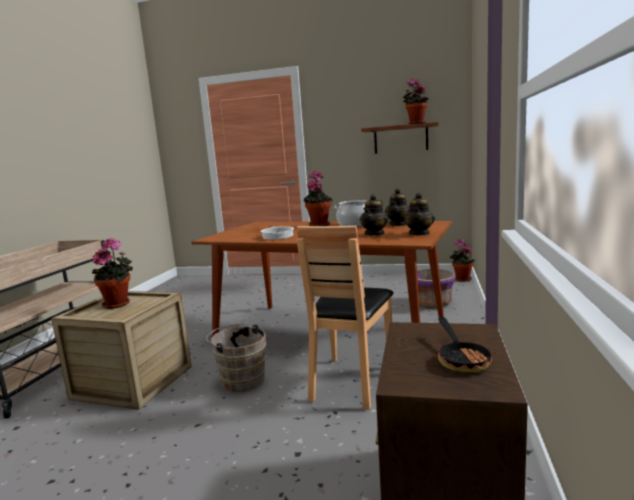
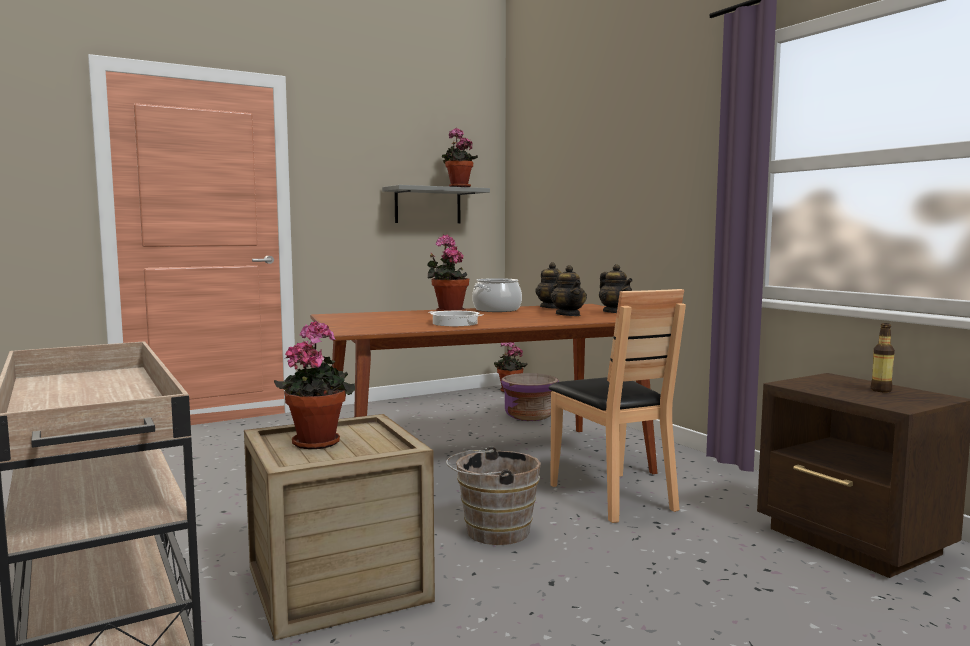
camera: 45 degrees left, 5 degrees down
(400, 139) = (428, 205): brown shelf -> grey shelf
(461, 359) = (881, 390): frying pan -> bottle

